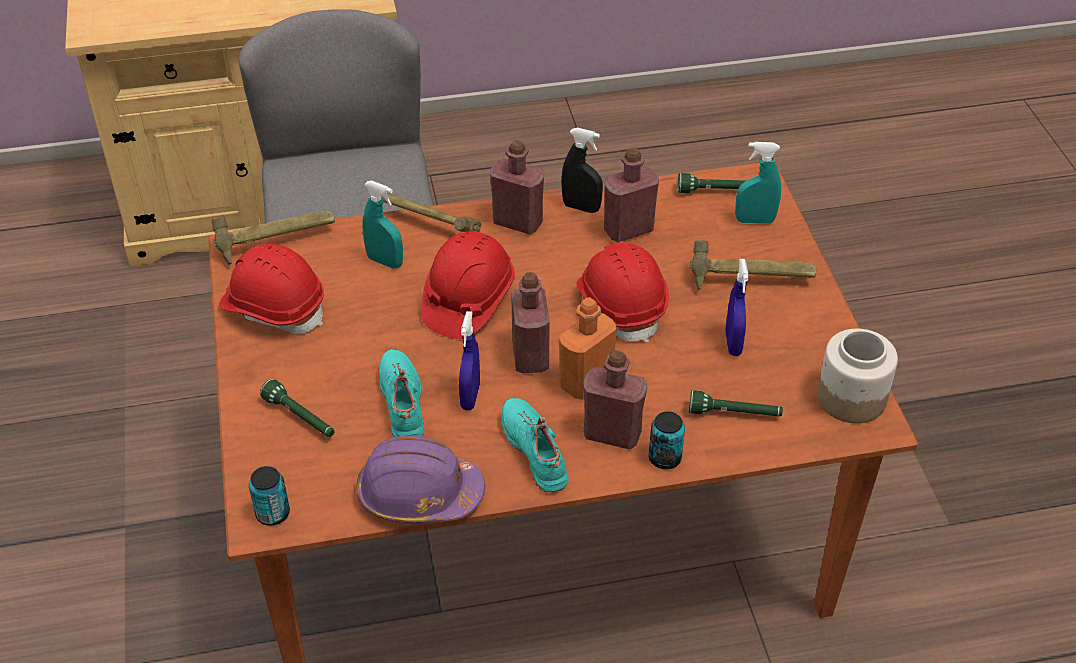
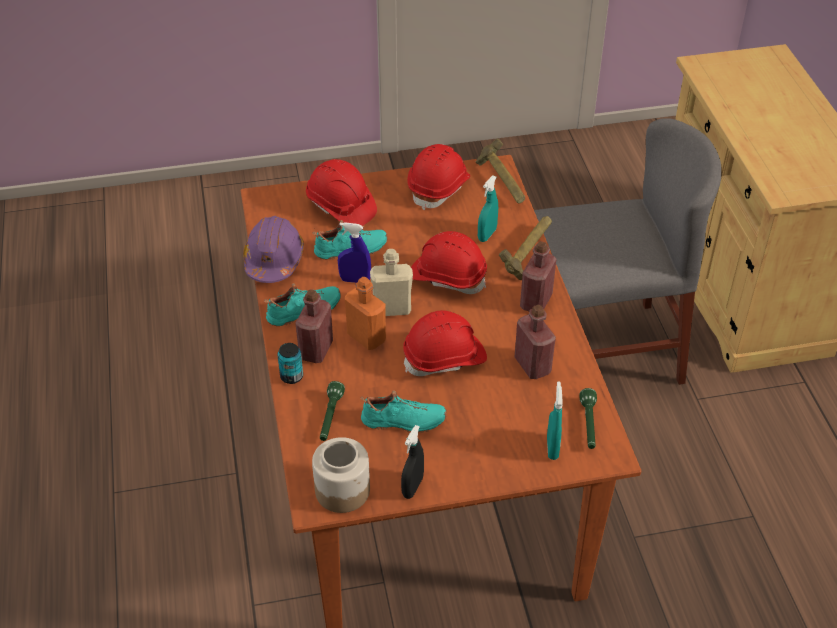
camera: 90 degrees right, 0 degrees up
(273, 513) = (267, 202): can -> none
(300, 418) = (341, 207): green flashlight -> red hard hat
(530, 356) = (392, 309): red bottle -> beige bottle
(581, 207) = (558, 338): black spray bottle -> black spray bottle (412, 487)
(733, 343) = (403, 422): blue spray bottle -> turquoise shoe
(750, 282) = (474, 438): hammer -> none

